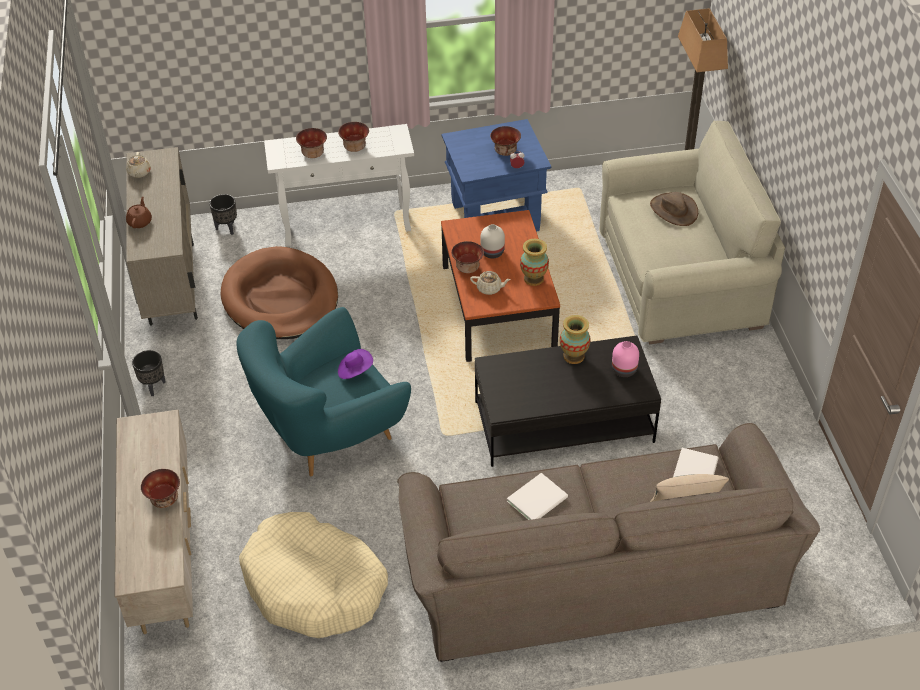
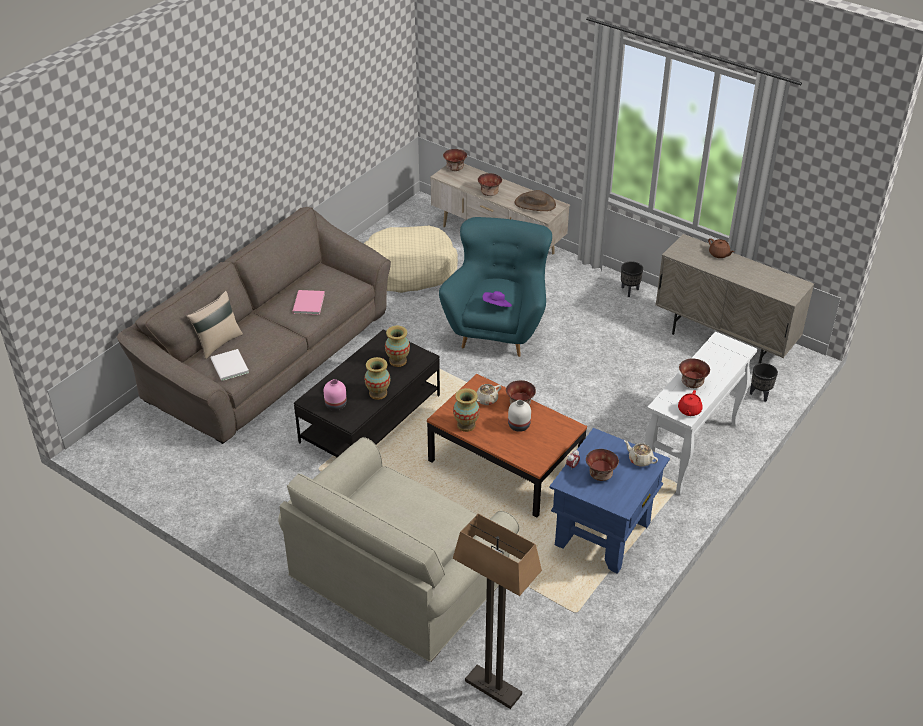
camera: 135 degrees right, 5 degrees down
(139, 173) = (779, 277): beige teapot -> beige teapot (640, 460)
(281, 298) = (647, 376): brown dog bed -> none
(312, 153) = (710, 360): bowl -> bowl (455, 168)
(390, 133) = (689, 410): none -> red teapot
(518, 377) = (398, 361): none -> vase
(539, 499) = (307, 304): white book -> pink book
(673, 210) = (419, 531): brown hat -> brown hat (535, 204)

